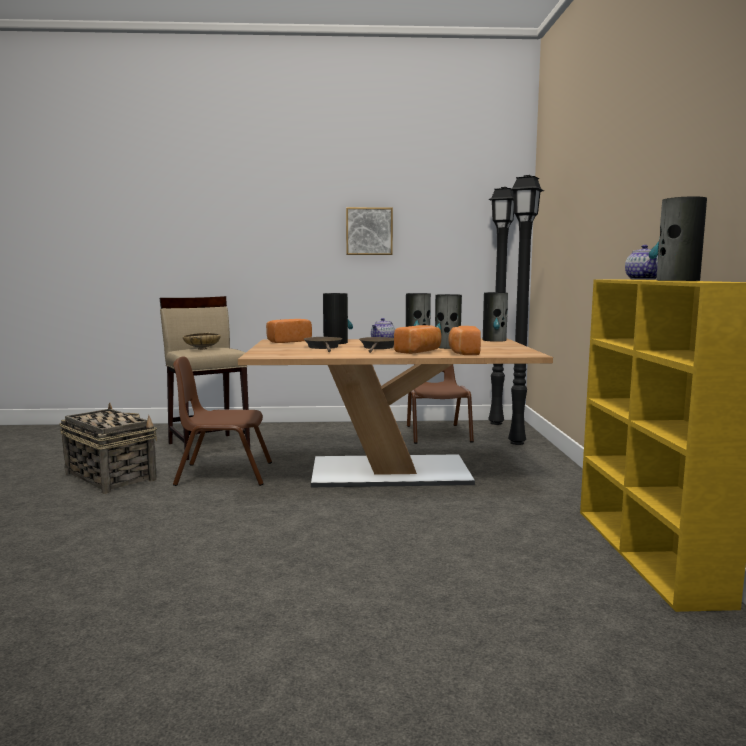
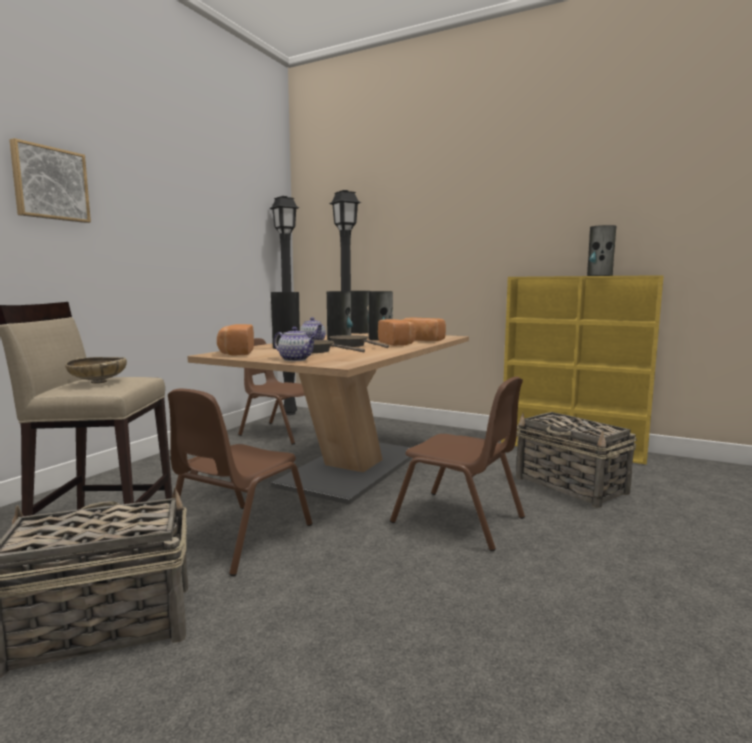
camera: 60 degrees left, 0 degrees up
(322, 527) = (459, 520): none -> brown chair
(369, 231) = (177, 224): picture -> picture (50, 184)
(487, 566) = (571, 486): none -> basket
(643, 279) = (539, 276): teapot -> teapot (296, 359)

